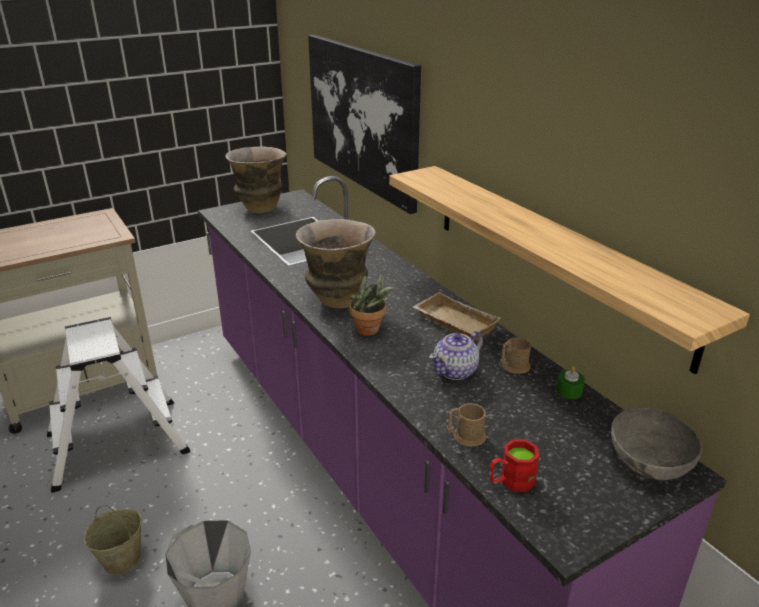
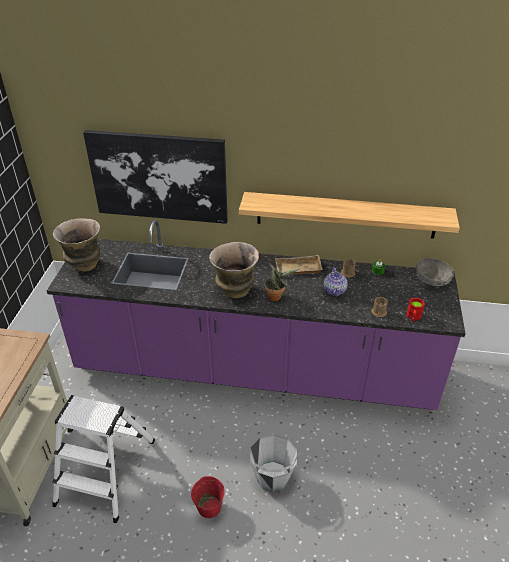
camera: 50 degrees left, 10 degrees up
(122, 559) = (209, 507): beige bucket -> red bucket

